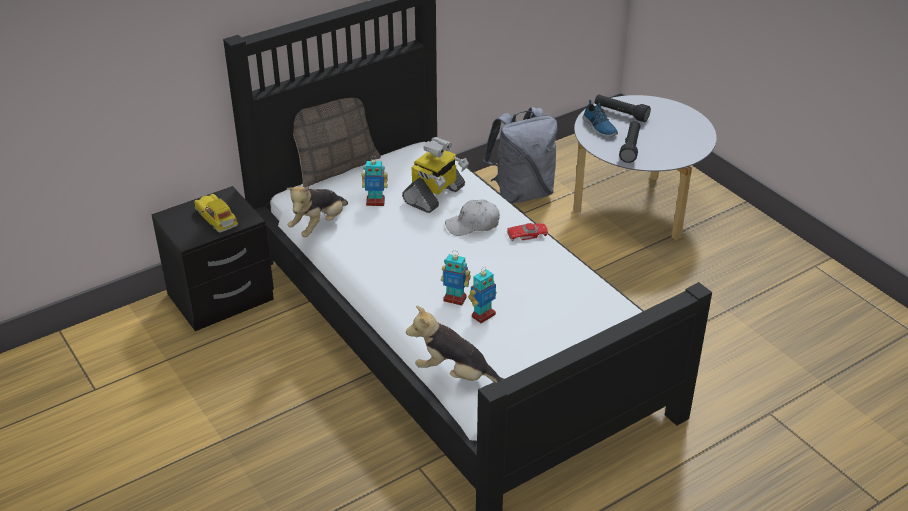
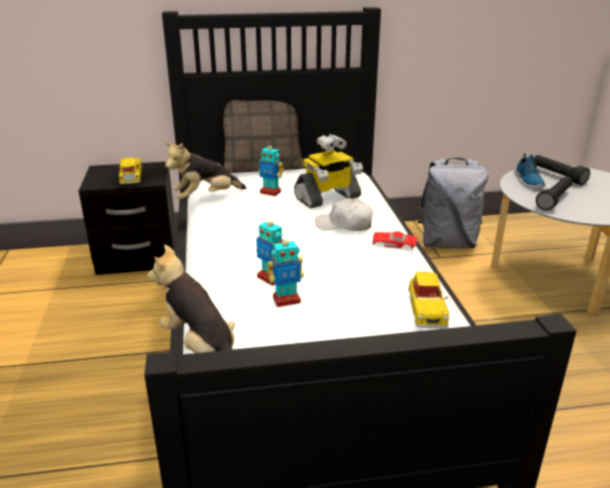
camera: 25 degrees right, 10 degrees down
(588, 291) = (426, 308): none -> toy car

